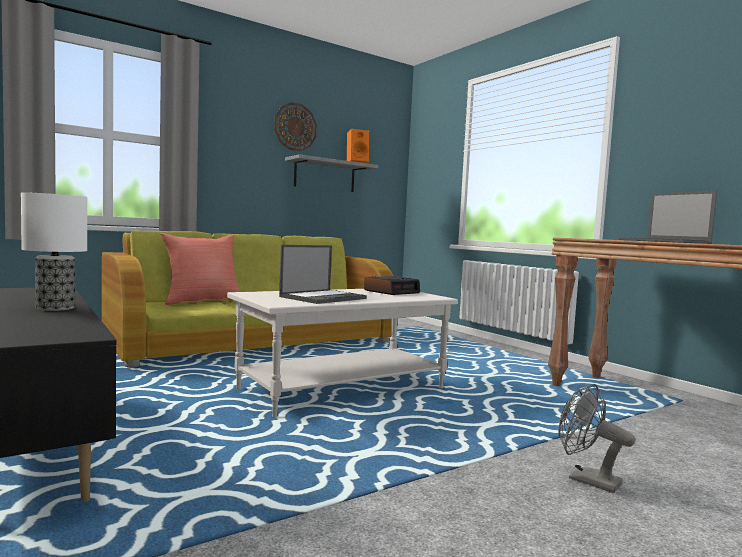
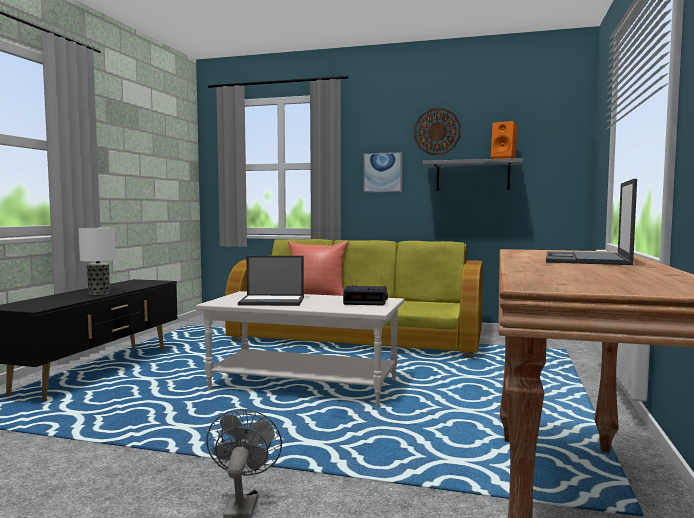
camera: 50 degrees right, 0 degrees up
(240, 160) = (382, 172): none -> picture

